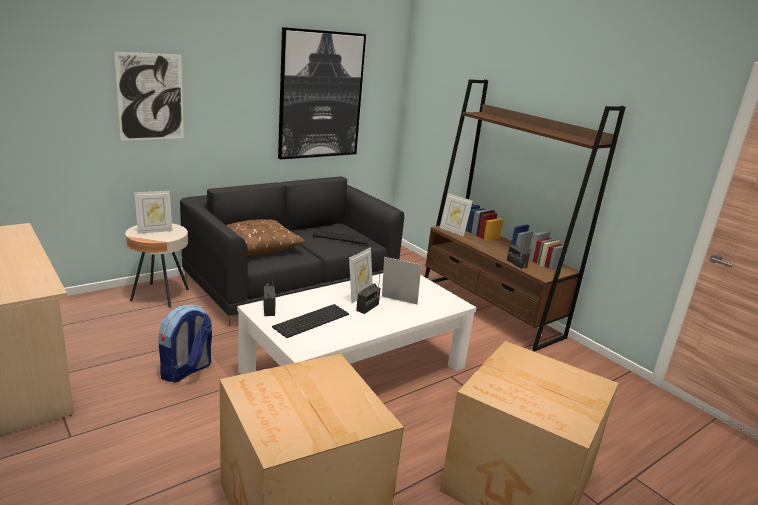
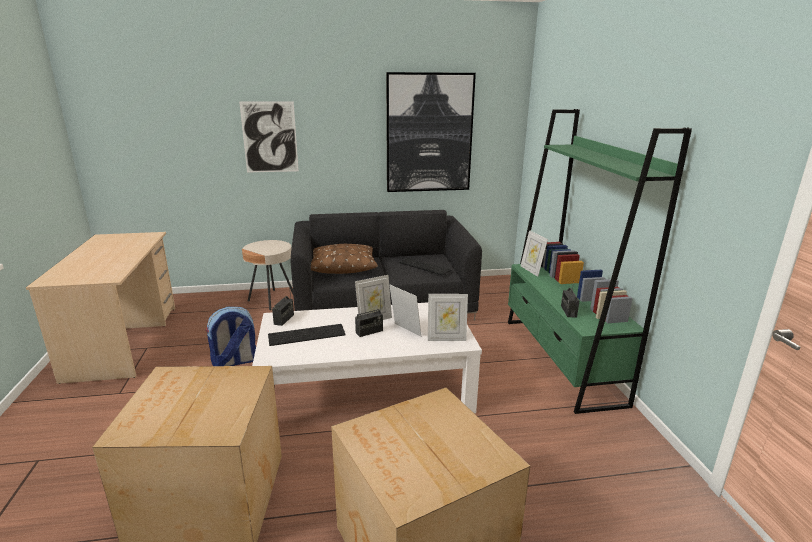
camera: 30 degrees right, 0 degrees up
(154, 231) = (266, 246): picture frame -> picture frame (446, 338)
(490, 309) = (561, 359): brown bookcase -> green bookcase

